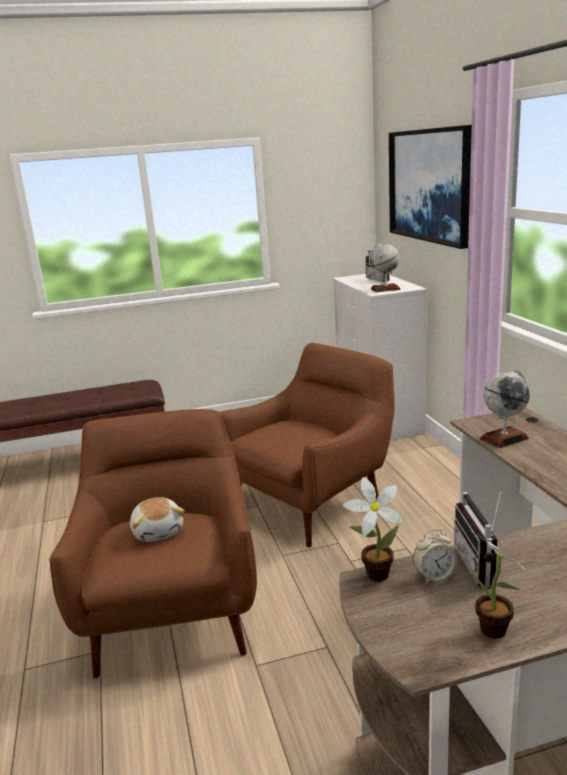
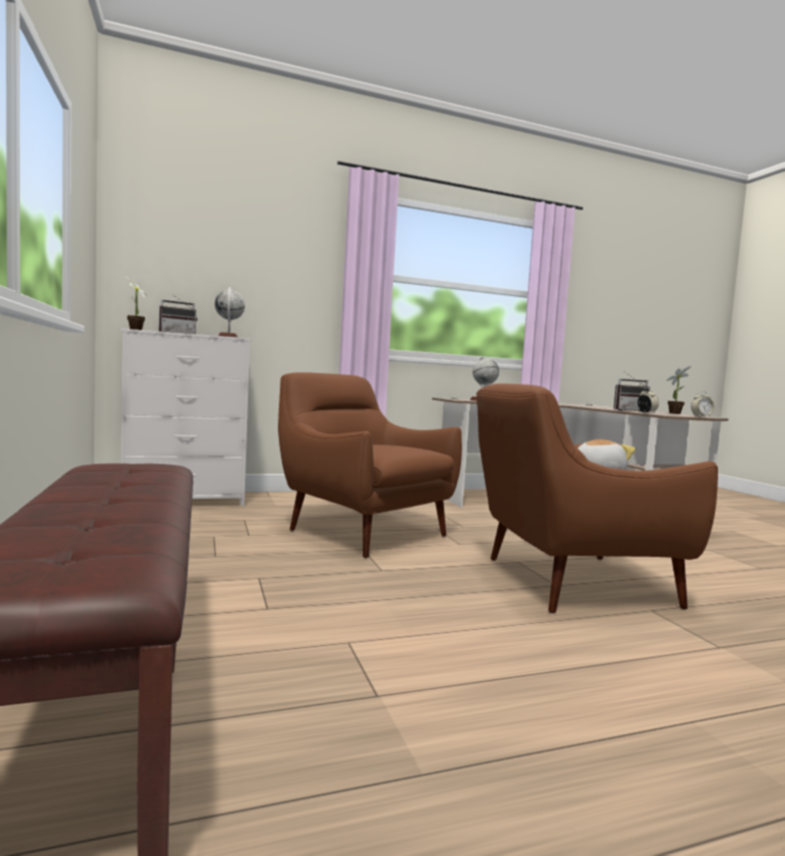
camera: 95 degrees left, 15 degrees down
(373, 574) = (658, 414): potted plant -> potted plant (134, 329)
(393, 638) = (701, 416): none -> alarm clock
(430, 185) = (247, 244): picture -> none

